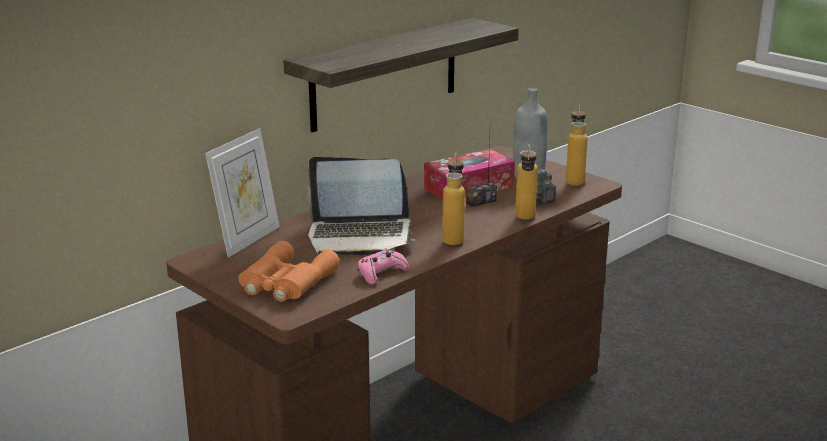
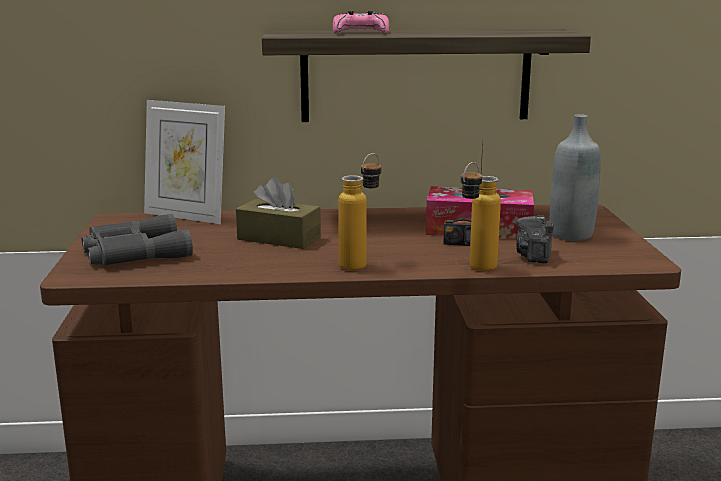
camera: 40 degrees right, 5 degrees down
(247, 240) = (187, 216): picture frame -> picture frame turned 45 degrees clockwise
(285, 282) = (133, 253): orange binoculars -> grey binoculars
(360, 236) = (279, 238): laptop -> brown tissue box
(381, 273) = (224, 271): pink game controller -> pink game controller (360, 32)
(574, 180) = (622, 251): bottle -> none

